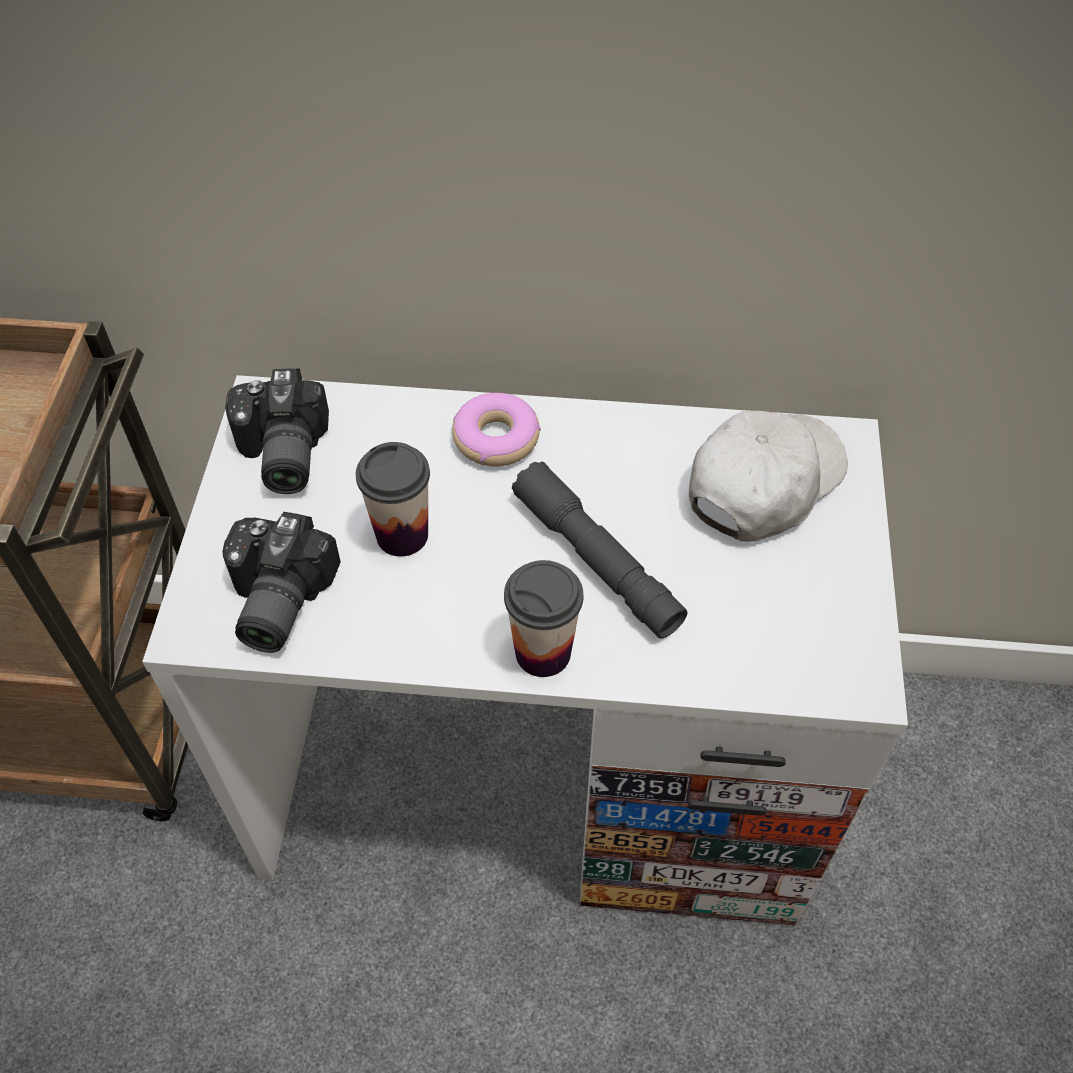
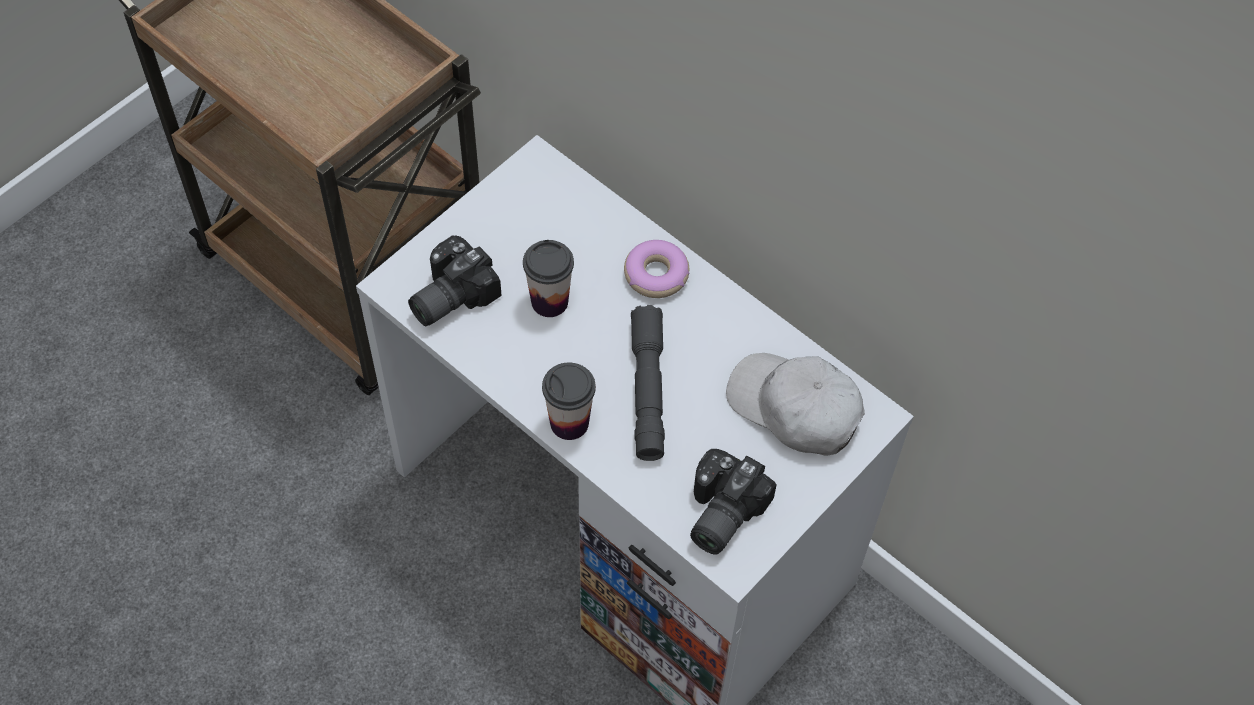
camera: 35 degrees right, 5 degrees up
(279, 455) = (520, 205): camera -> camera (718, 512)
(763, 483) = (795, 409): white cap -> white cap turned 135 degrees counterclockwise

